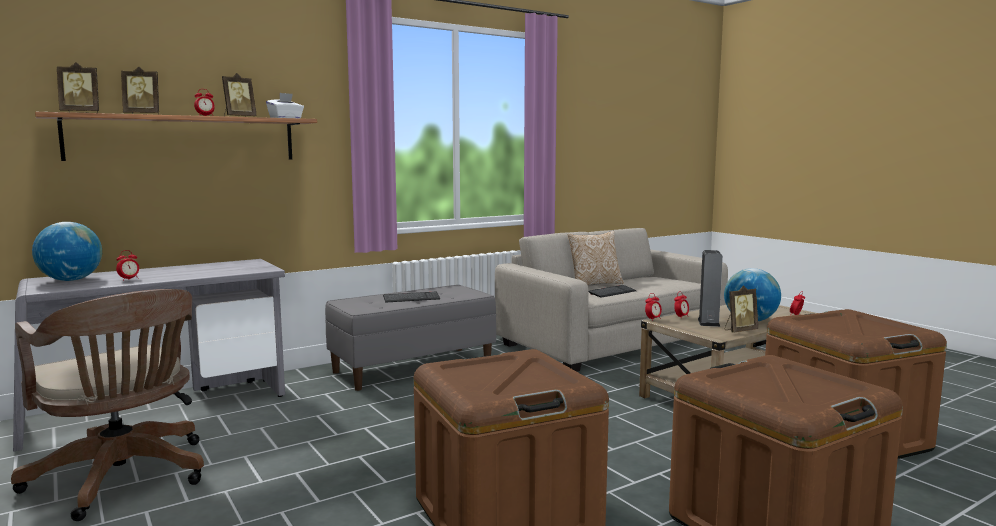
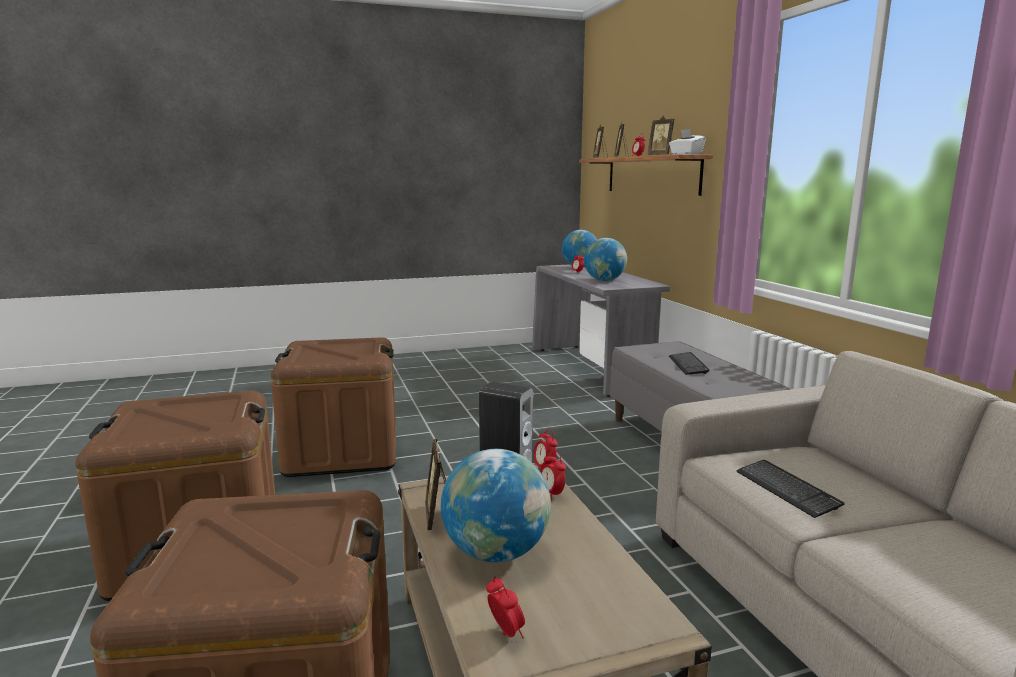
camera: 105 degrees right, 5 degrees up
(124, 479) = (483, 370): brown office chair -> none
(215, 271) = (604, 280): none -> globe
(594, 284) = (903, 498): pillow -> none

